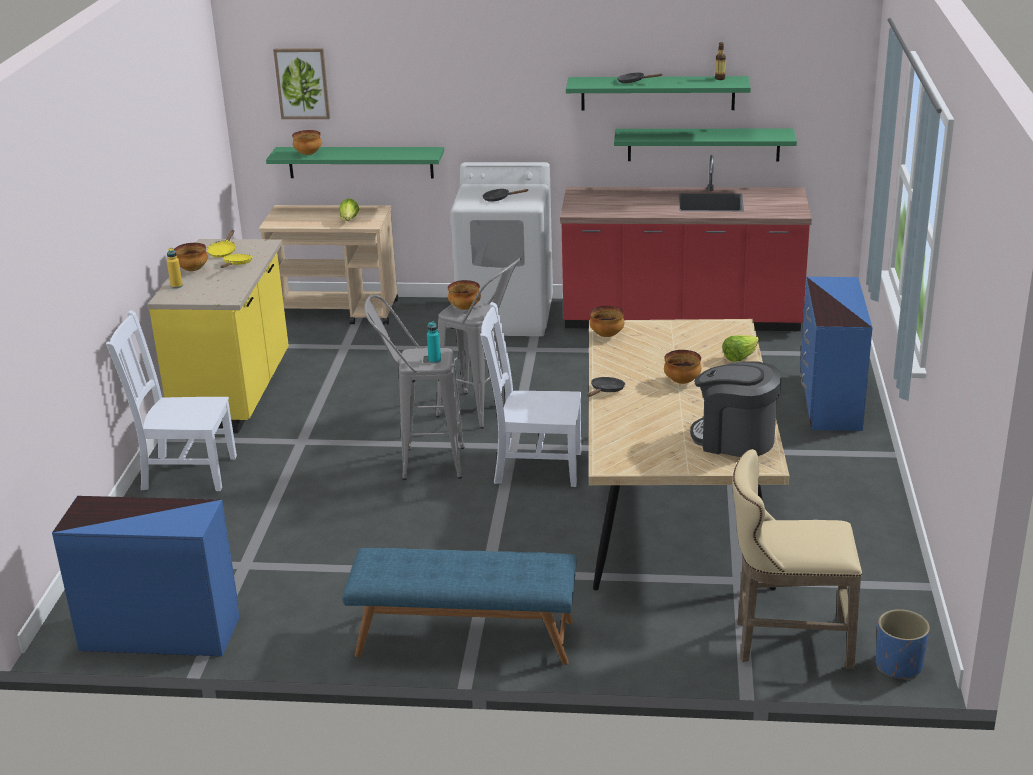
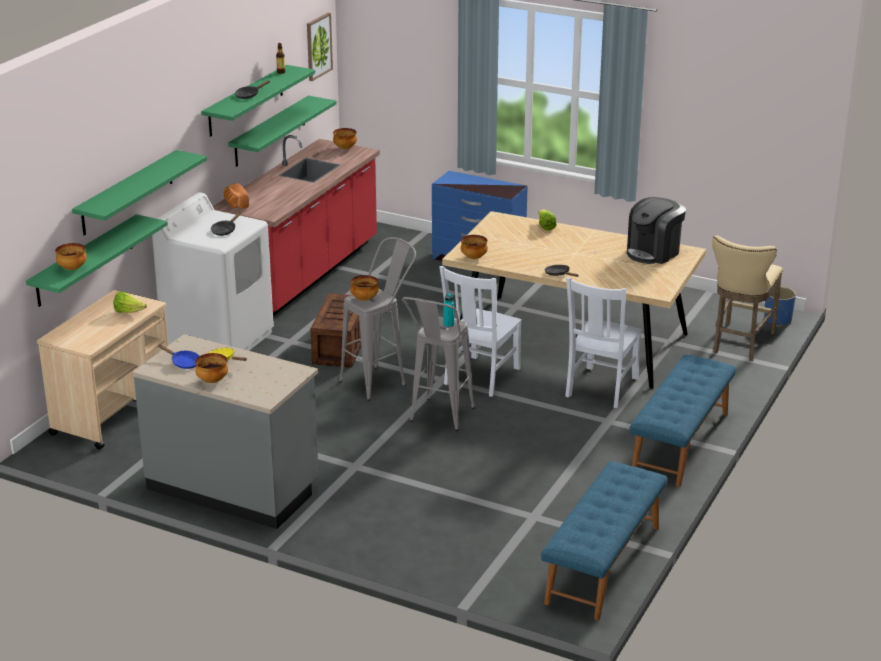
camera: 70 degrees left, 0 degrees up
(160, 632) = (604, 564): blue dresser -> blue bench
(176, 286) = (243, 392): yellow bottle -> none
(186, 472) = (362, 529): white chair -> white chair (600, 388)
(223, 252) = (183, 363): yellow frying pan -> blue frying pan
(235, 394) = (234, 487): yellow counter -> grey counter
(302, 83) = (41, 203): picture -> picture (318, 46)
(432, 120) = (127, 193): none -> green shelf
(541, 375) = (340, 346): none -> crate
(585, 193) = (235, 204): none -> bread
(682, 381) = (565, 250): bowl -> bowl (345, 148)

